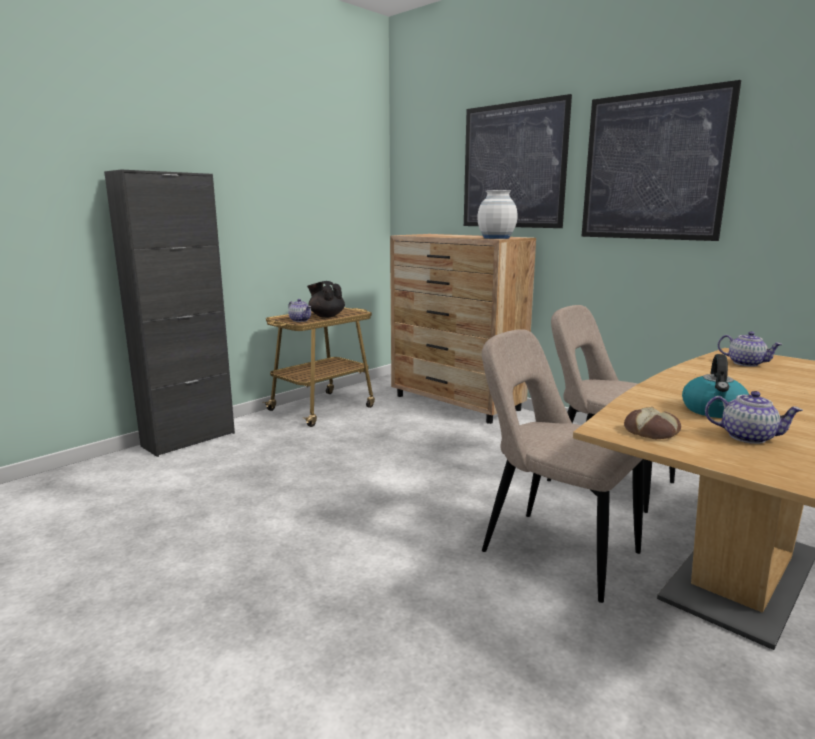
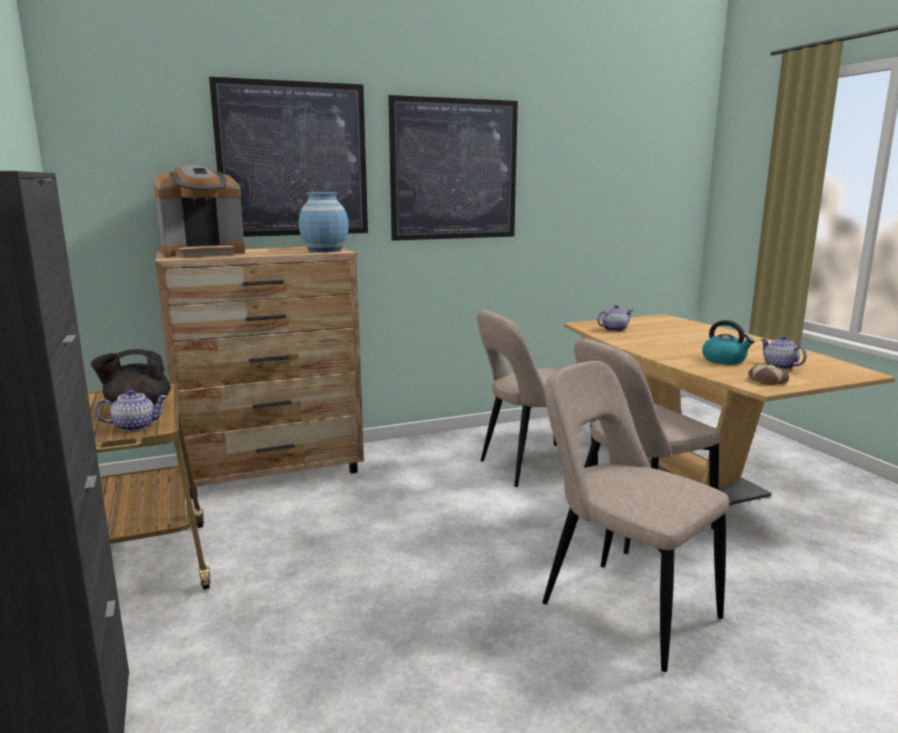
camera: 65 degrees left, 0 degrees up
(390, 561) = (622, 608): none -> beige chair
(434, 235) = (203, 253): none -> coffee machine
(496, 238) = (325, 250): white vase -> blue vase
(748, 437) = (779, 366): teapot -> teapot turned 75 degrees counterclockwise

